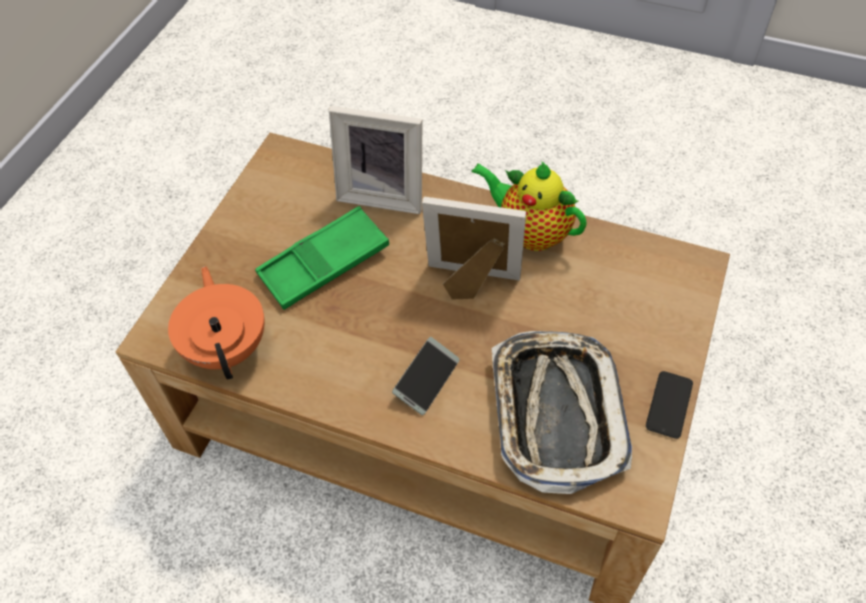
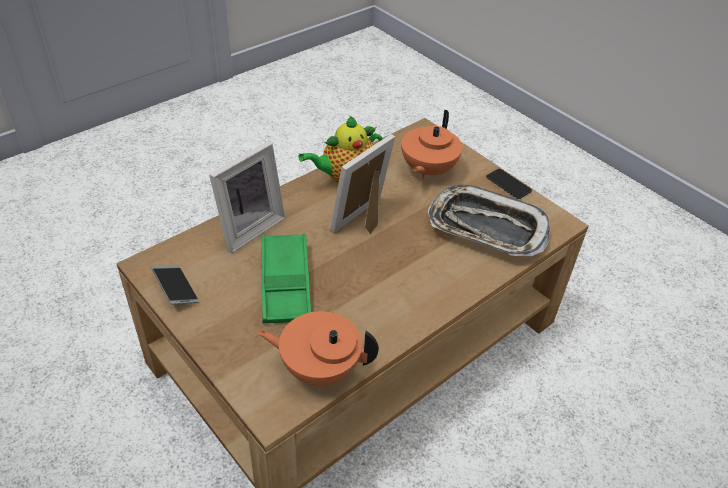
camera: 65 degrees left, 10 degrees down
(426, 380) = (425, 272): phone -> phone (175, 288)
(617, 303) = (427, 170): none -> orange teapot

